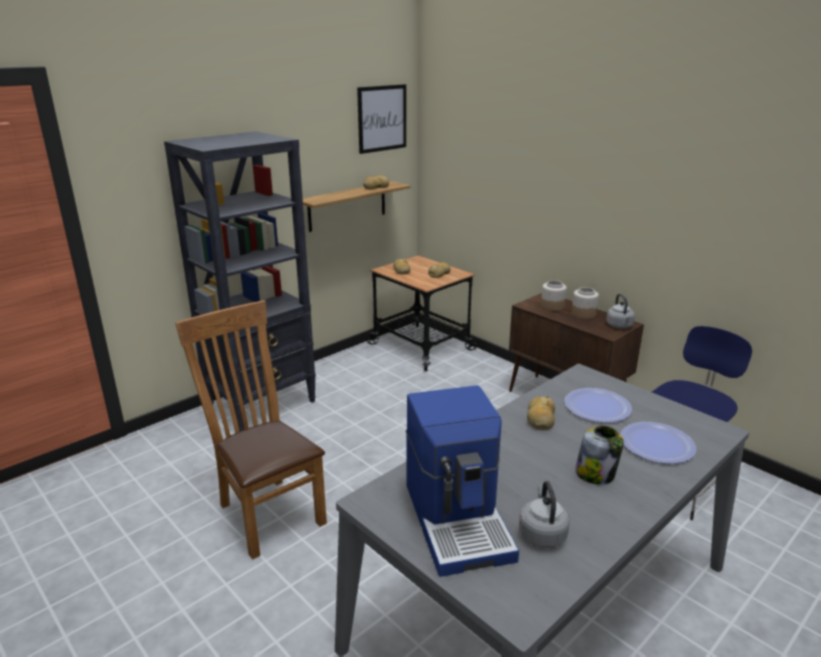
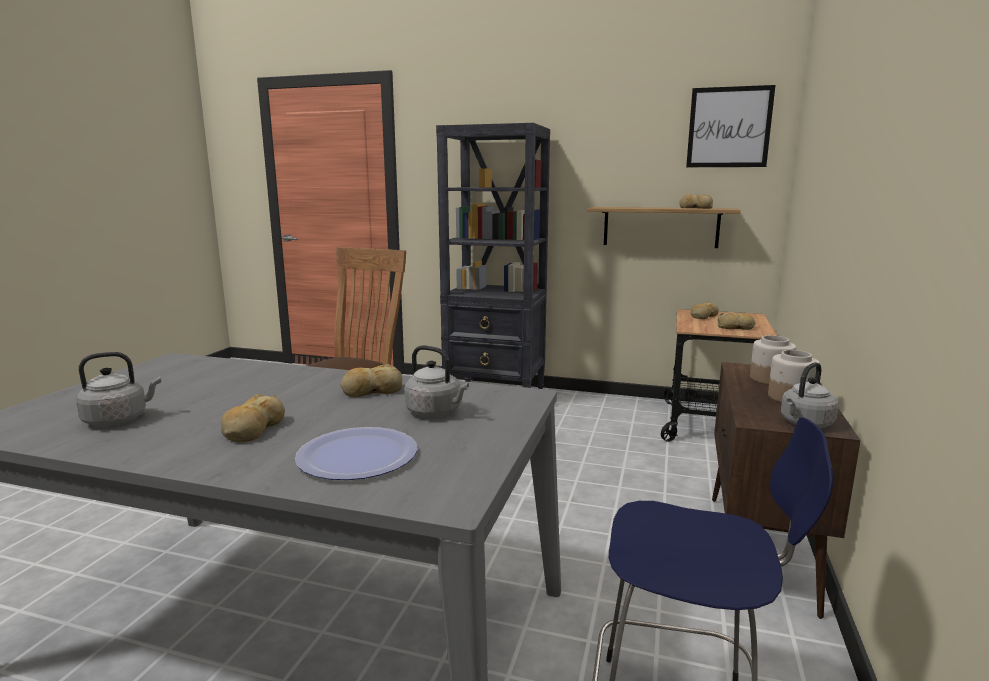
camera: 60 degrees right, 10 degrees down
(459, 519) = (145, 388): coffee machine -> none
(595, 474) = (253, 429): jar -> bread
(597, 406) = (436, 412): plate -> grey kettle

